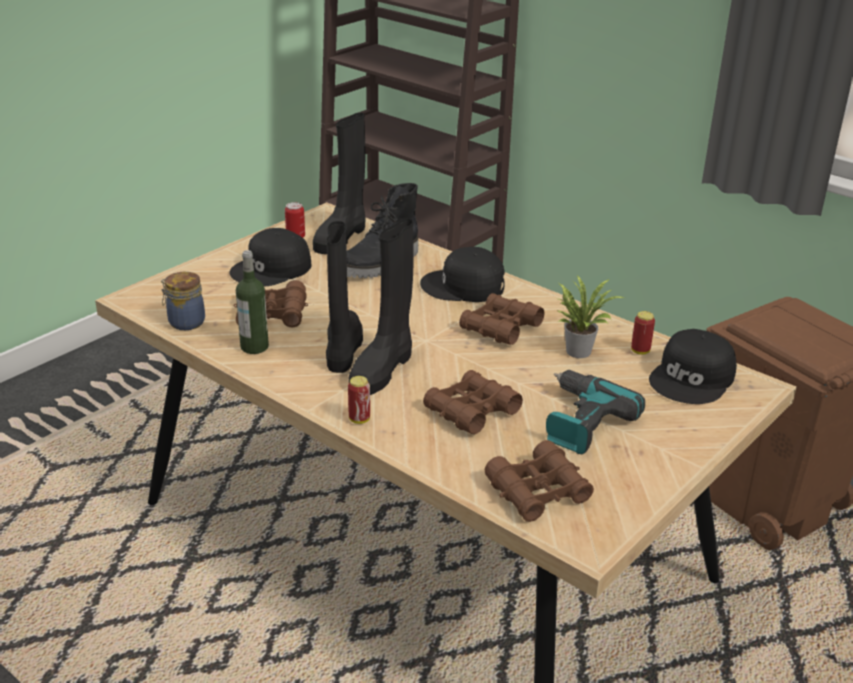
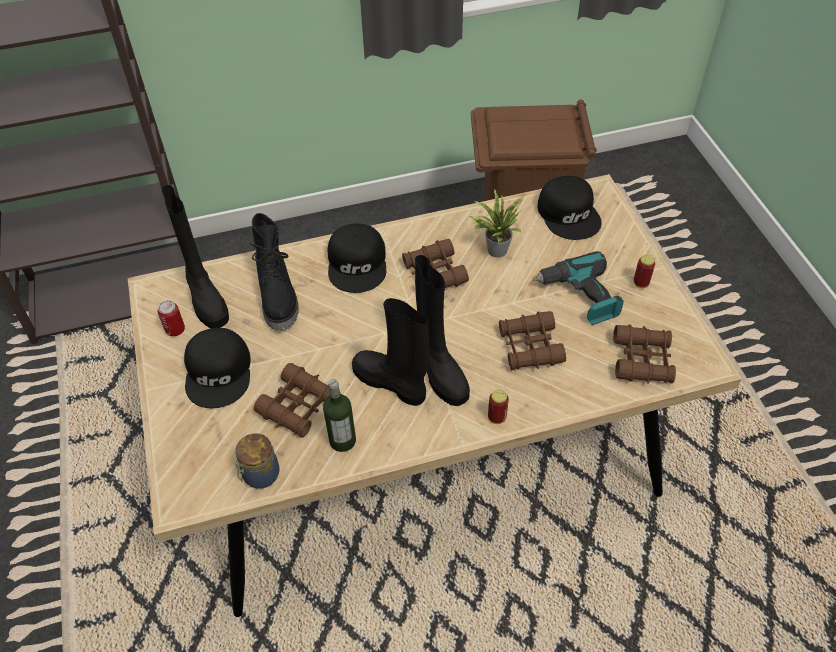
camera: 55 degrees left, 20 degrees up
(463, 287) = (358, 263): black cap -> black cap turned 45 degrees counterclockwise
(640, 351) = (520, 219): can -> can (640, 283)

